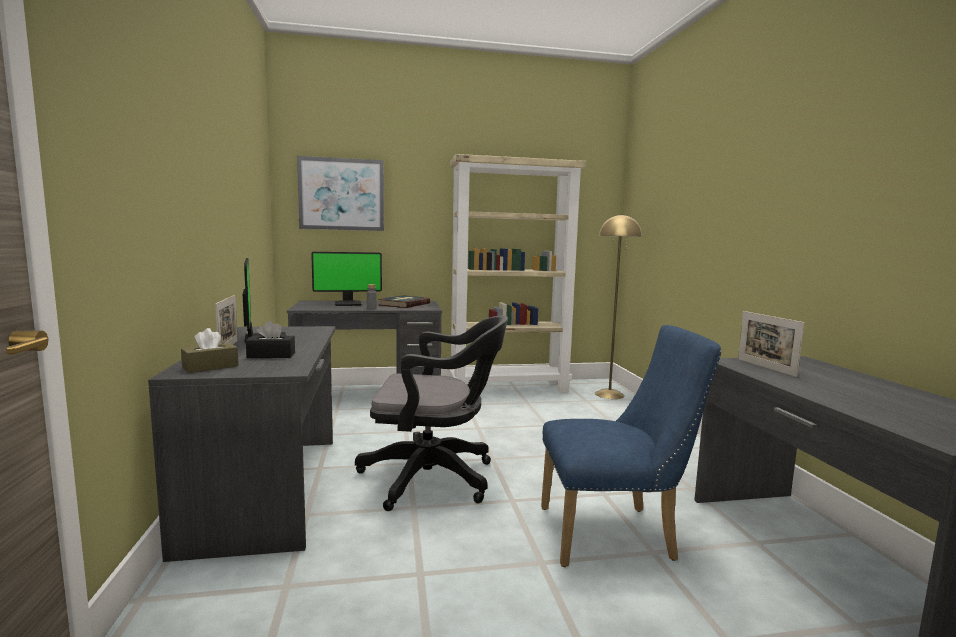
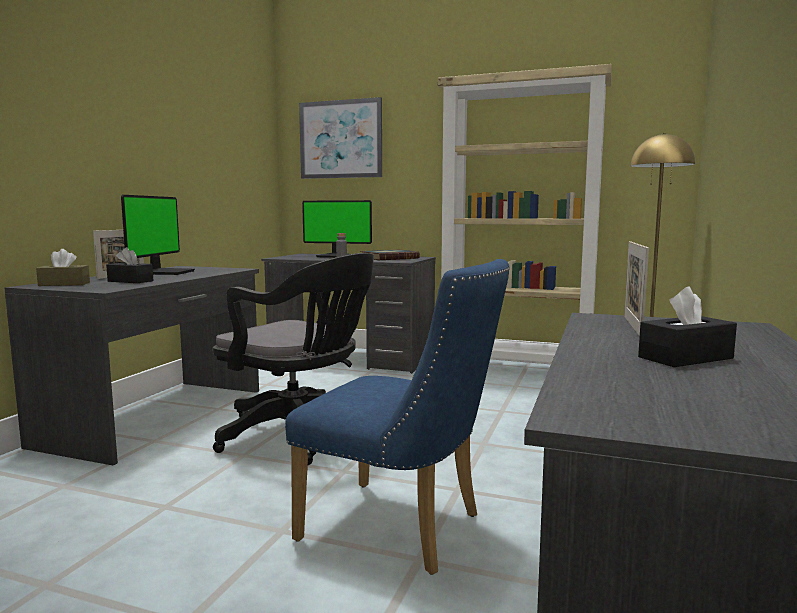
camera: 30 degrees right, 0 degrees up
(855, 390) = (685, 358): none -> black tissue box

